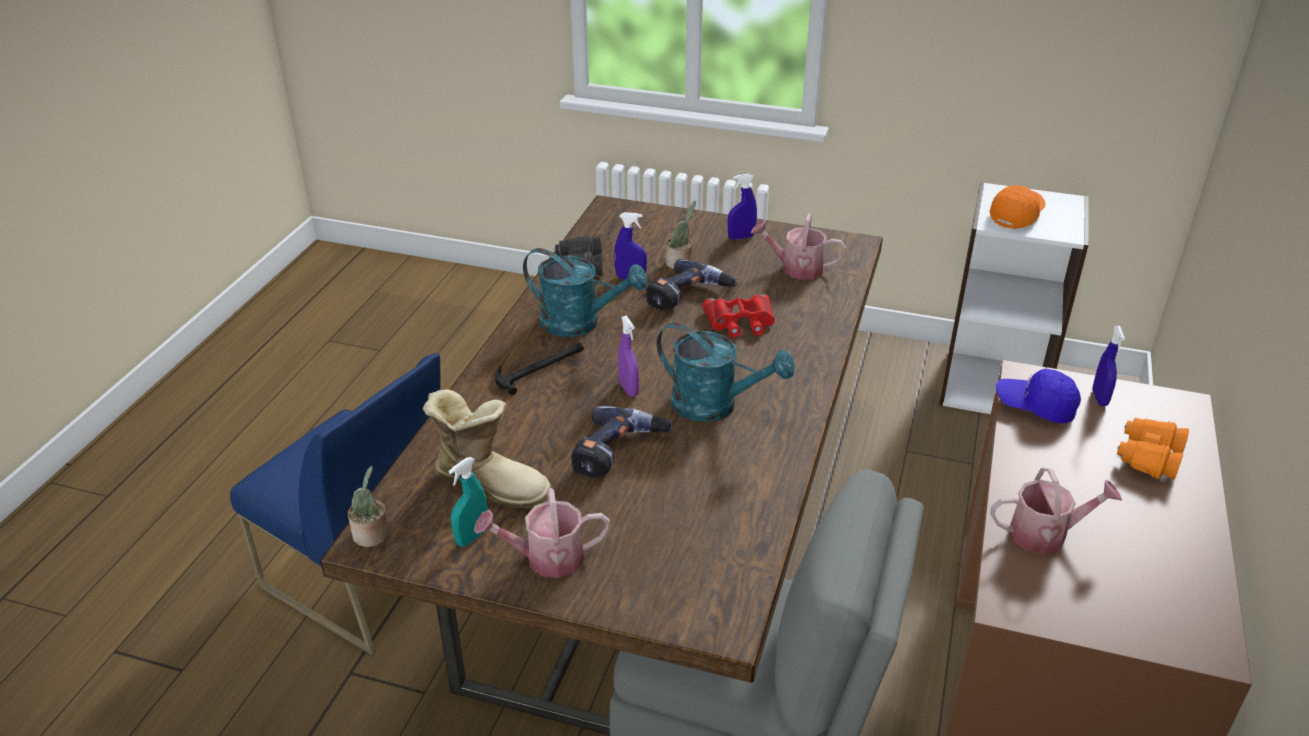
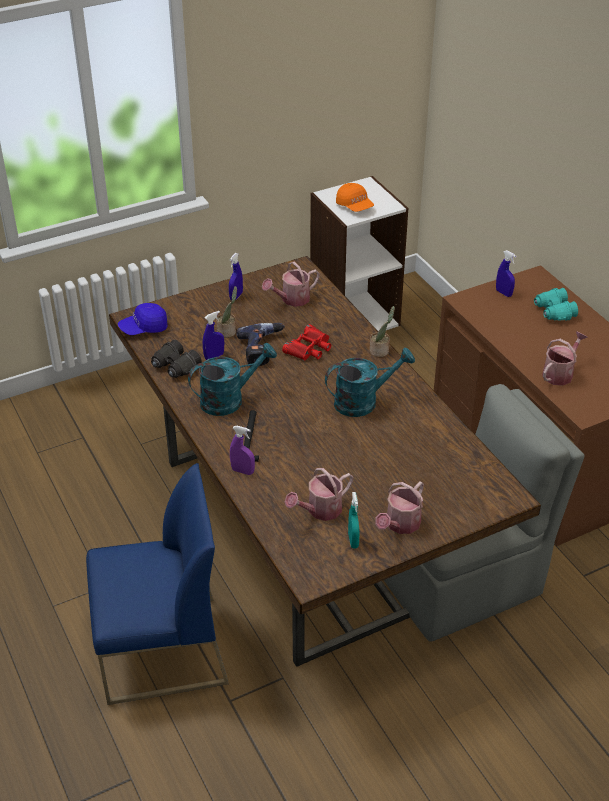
camera: 45 degrees left, 5 degrees up
(372, 535) = (307, 575): potted plant -> potted plant (380, 351)
(491, 482) = (320, 510): boot -> watering can
(619, 453) = (356, 454): power drill -> none
(628, 389) = (310, 419): purple spray bottle -> purple spray bottle (242, 471)
(1016, 215) = (354, 206): orange cap -> orange cap turned 150 degrees clockwise
(1035, 406) = (485, 313): blue cap -> blue cap (144, 328)
(1148, 457) = (553, 312): orange binoculars -> turquoise binoculars

